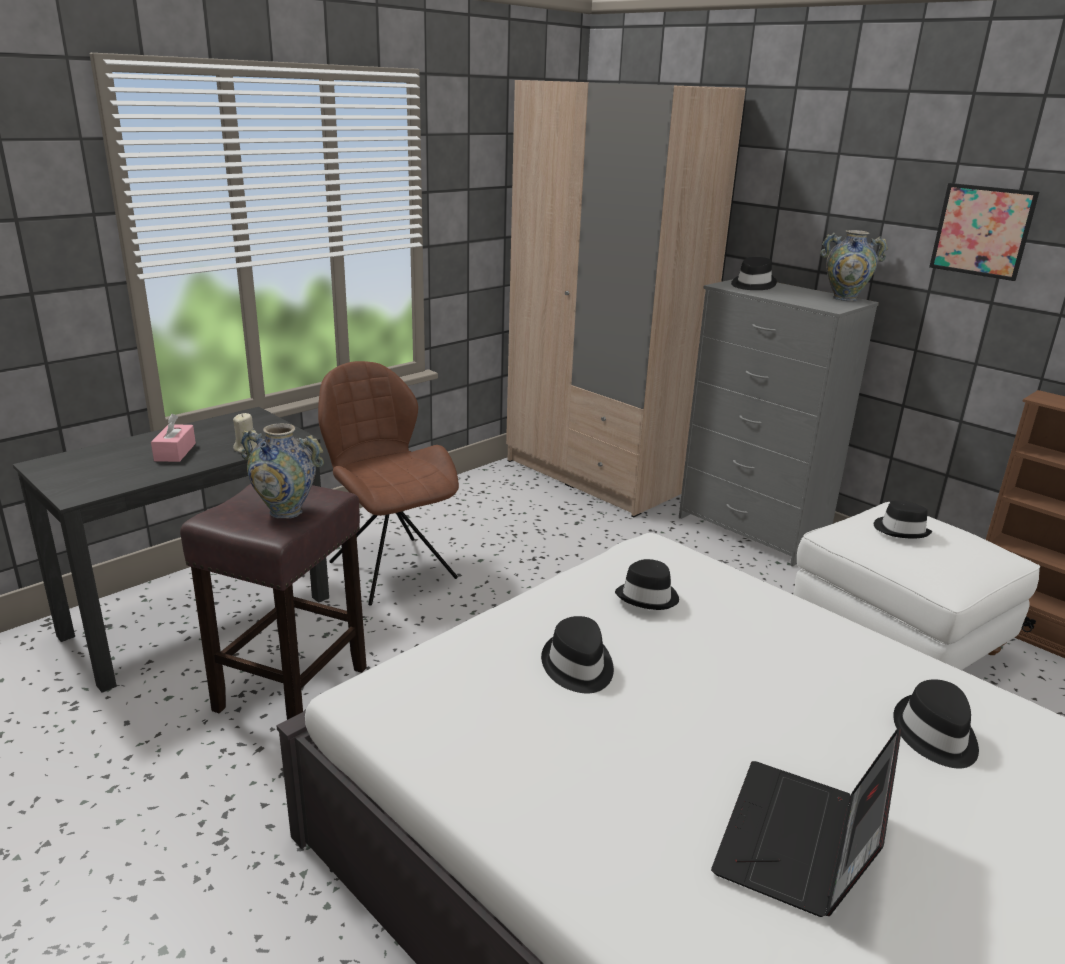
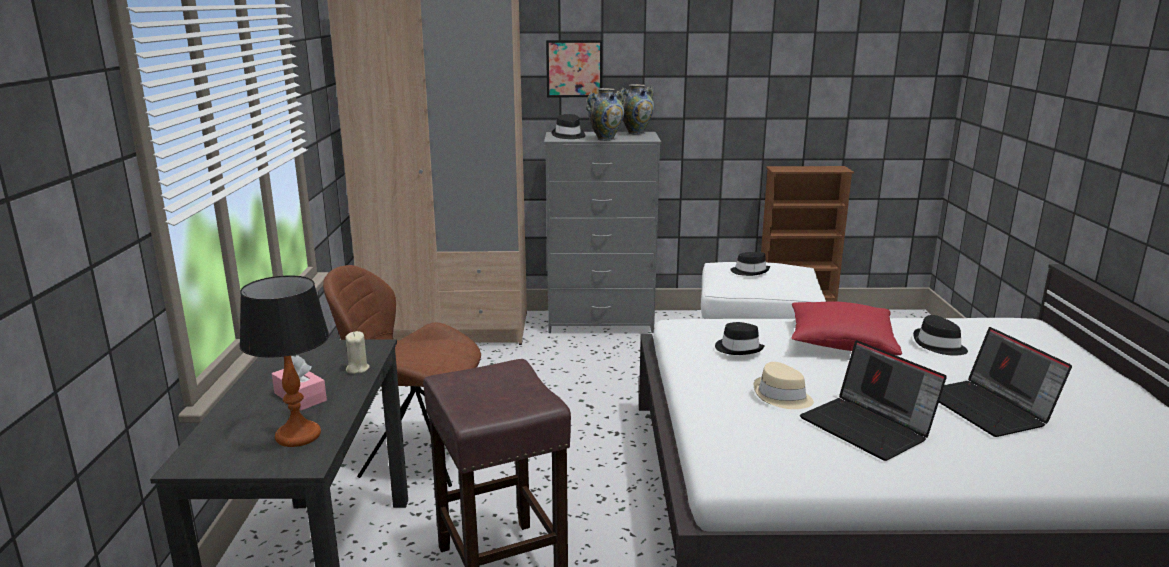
camera: 45 degrees left, 5 degrees down
(114, 476) = (299, 435): none -> table lamp
(286, 511) = (510, 388): vase -> vase (605, 139)
(577, 666) = (782, 397): black hat -> beige hat
(589, 753) = (868, 427): none -> laptop
(792, 655) = (840, 343): none -> red pillow
(982, 231) = (712, 74): picture -> picture (574, 68)

